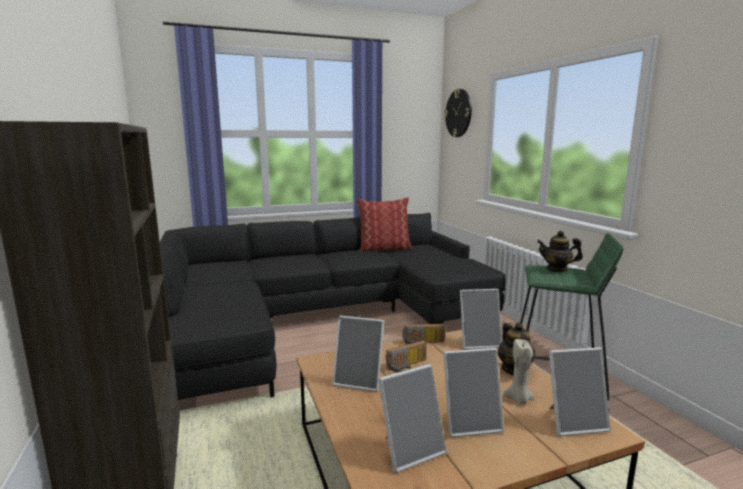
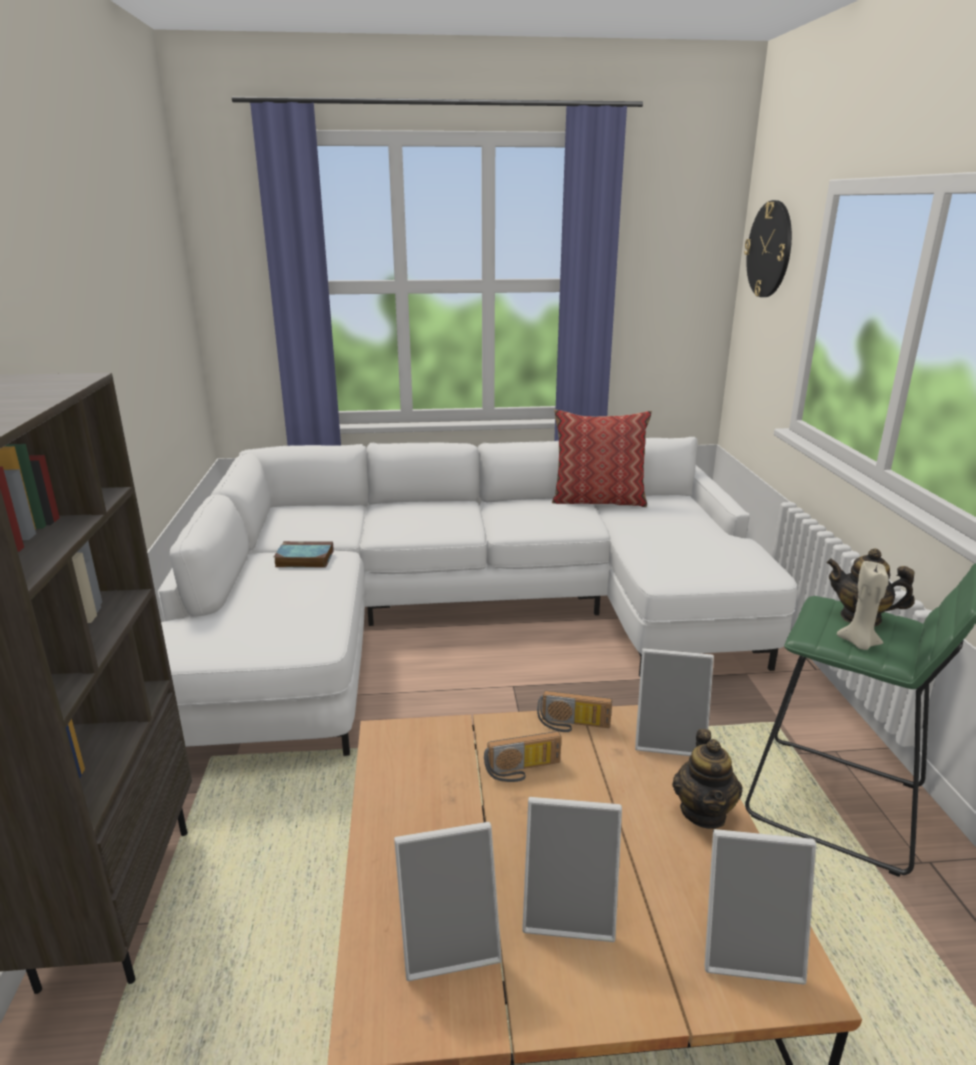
camera: 15 degrees right, 10 degrees up
(222, 285) = (303, 559): none -> book
(316, 320) = (462, 616): black sofa -> white sofa
(359, 380) = (435, 786): picture frame -> none
(518, 399) = (677, 877): beige candle -> beige candle (859, 643)

